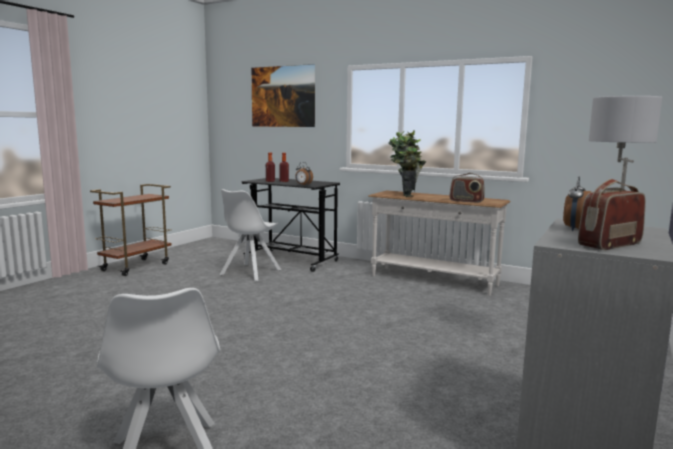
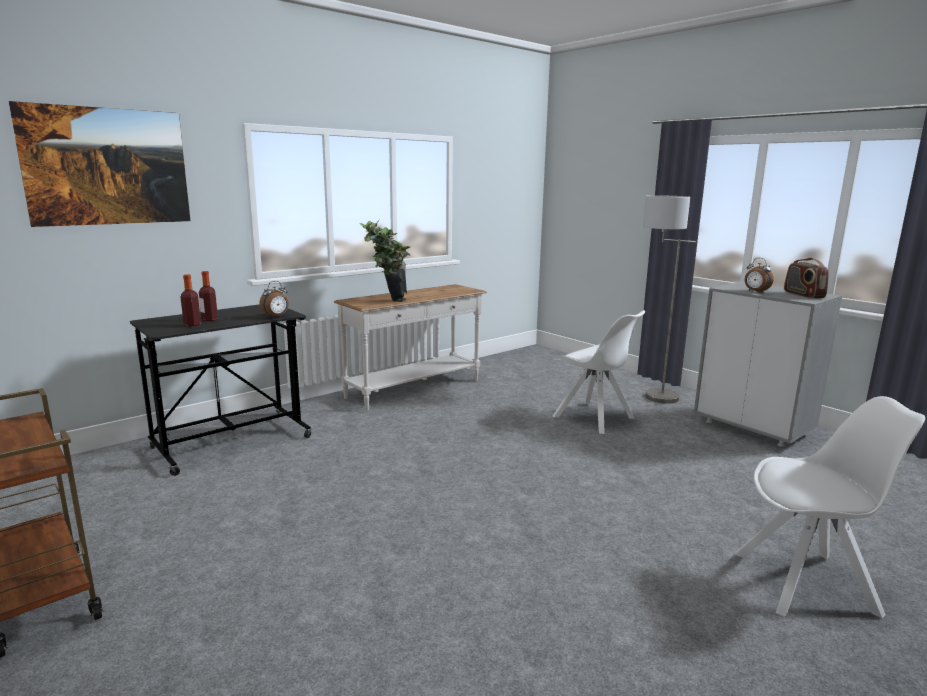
camera: 70 degrees left, 5 degrees up
(249, 272) = (255, 480): white chair -> white chair (594, 418)
(466, 201) = (453, 293): radio -> none

